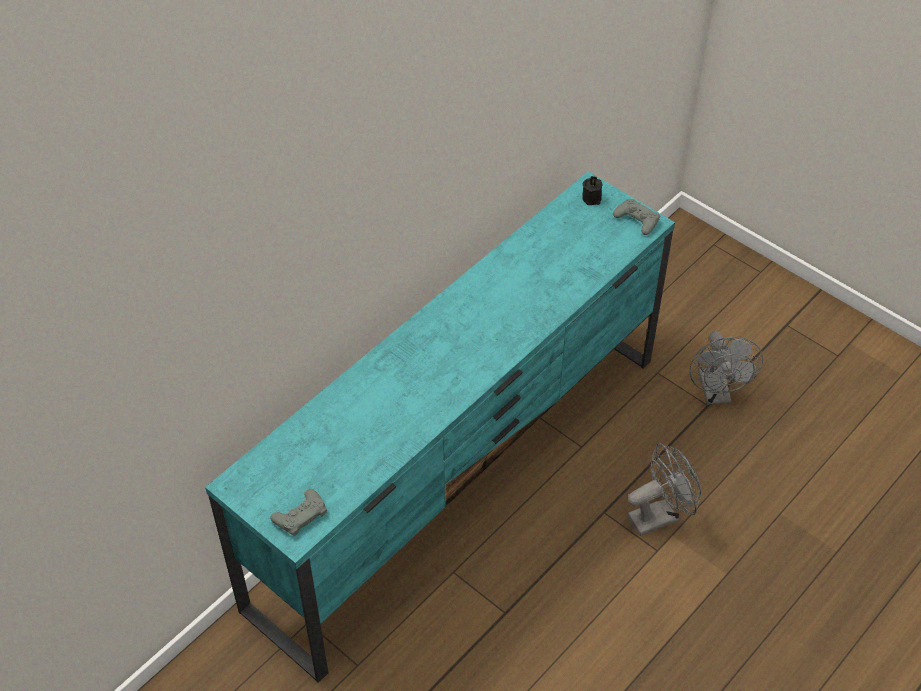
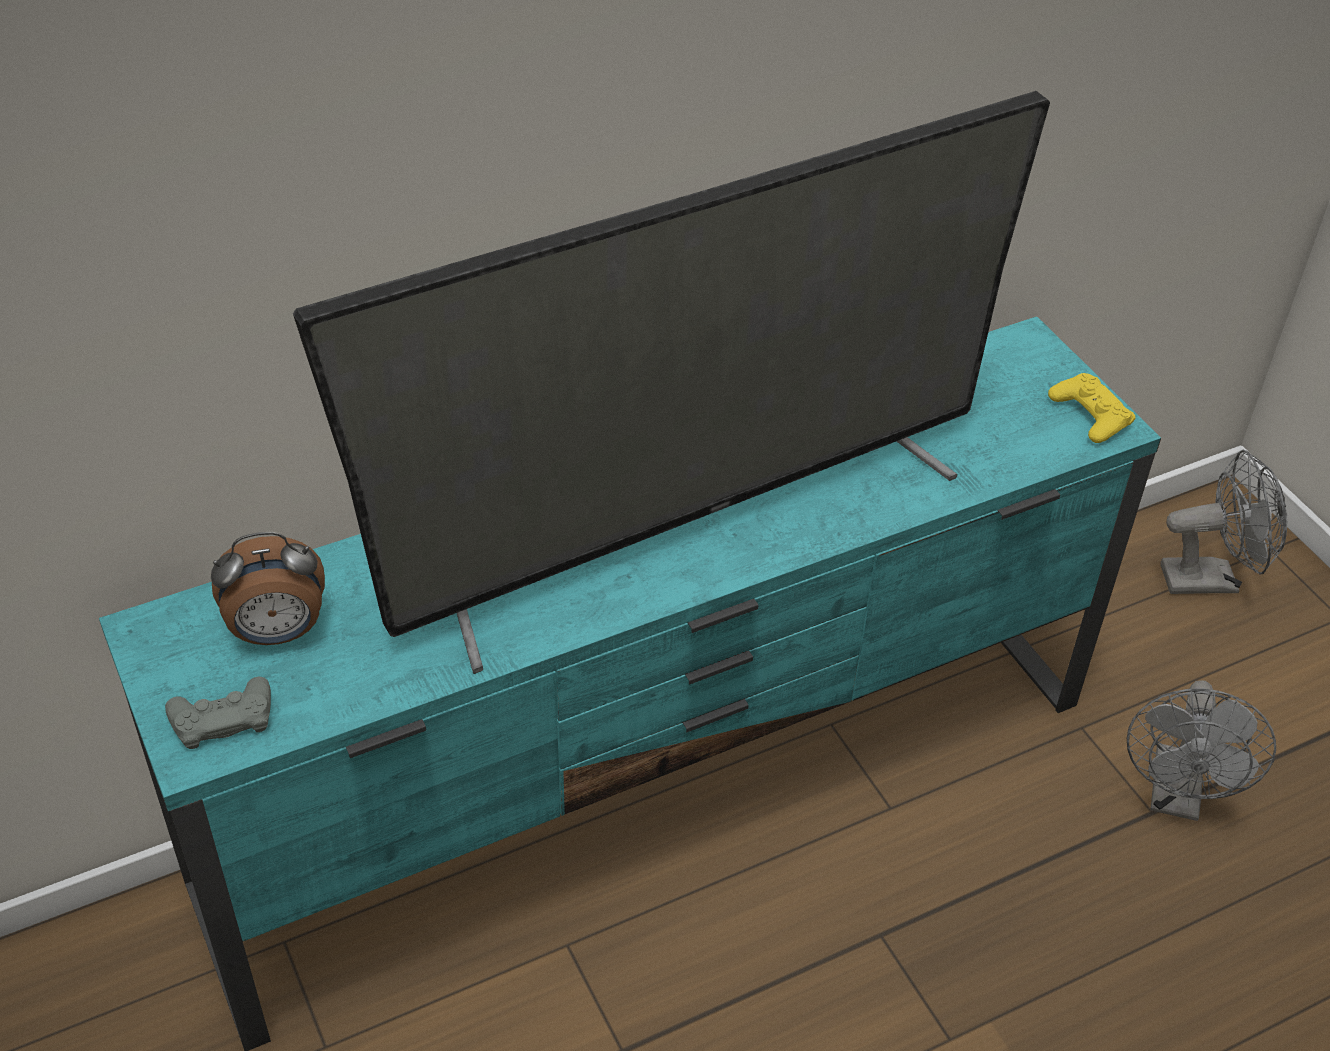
camera: 20 degrees right, 5 degrees down
(301, 464) = (277, 633): none -> alarm clock
(475, 343) = (692, 529): none -> television
(592, 197) = (1024, 358): black candle -> none
(637, 220) = (1090, 414): grey game controller -> yellow game controller
(659, 515) = (981, 976): grey fan -> grey fan (1210, 578)

